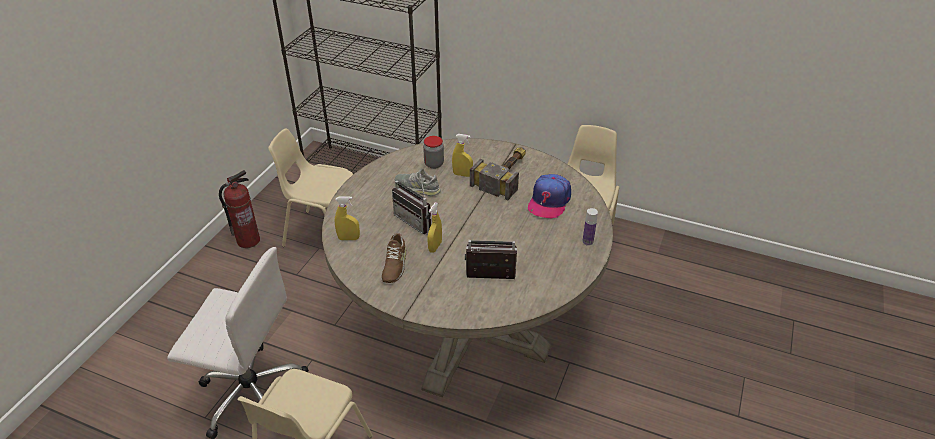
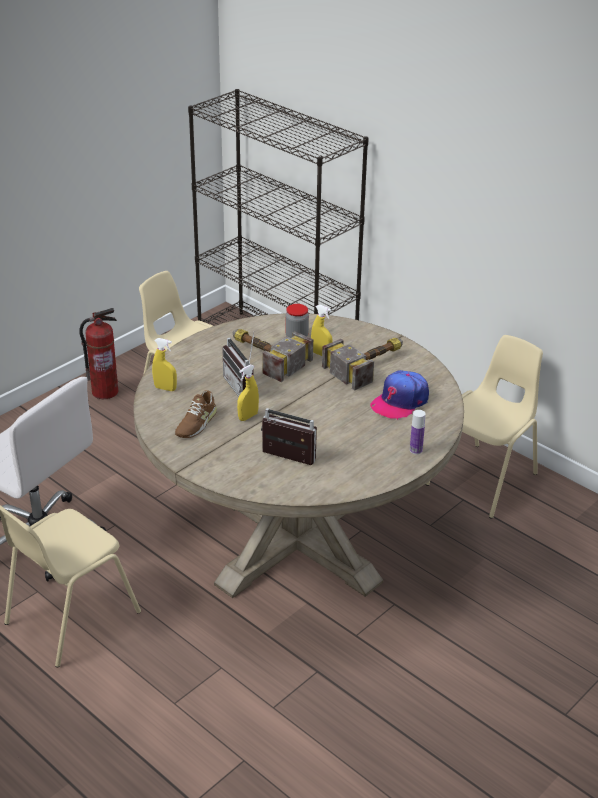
camera: 20 degrees right, 5 degrees down
(417, 187) = (264, 356): grey shoe -> hammer

